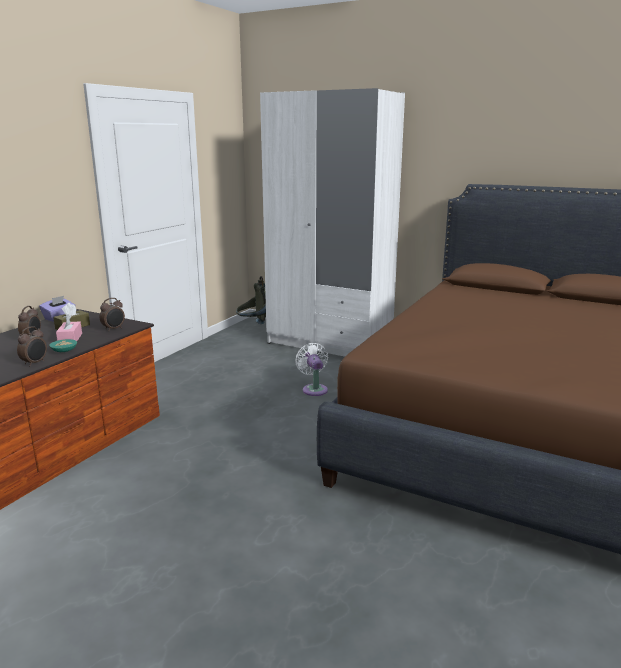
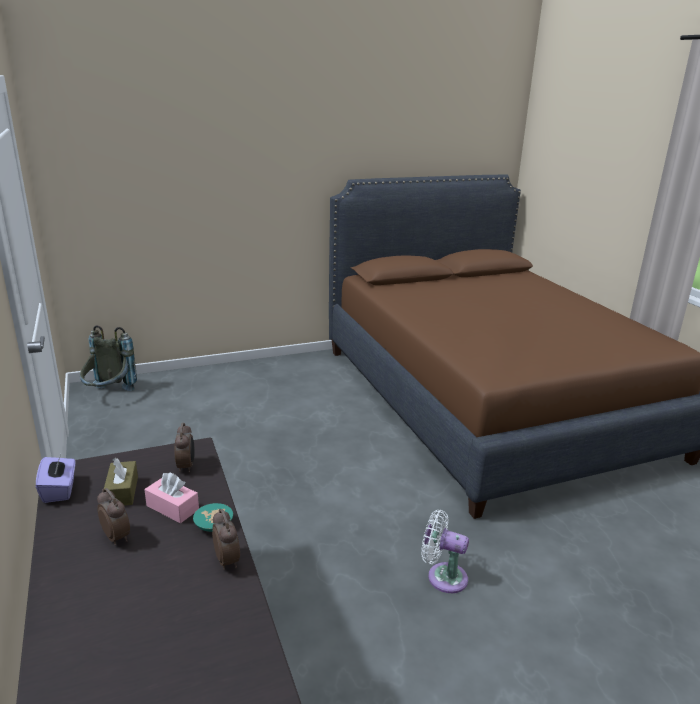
camera: 50 degrees left, 5 degrees up
(314, 389) = (303, 437): white fan -> white fan (443, 576)
(330, 343) = (224, 381): white wardrobe -> none

